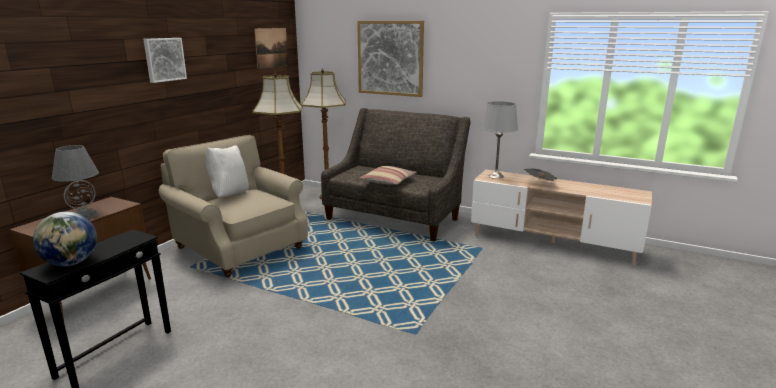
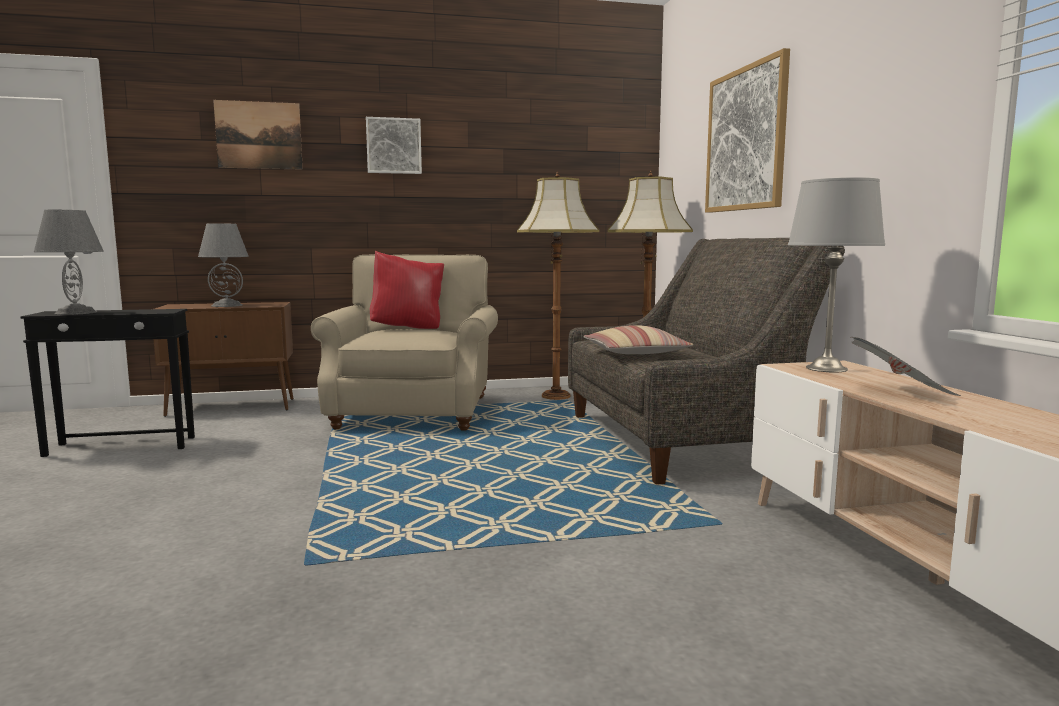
camera: 50 degrees right, 10 degrees down
(72, 263) = (76, 312): globe -> grey table lamp
(229, 195) = (408, 328): white pillow -> red pillow
(271, 47) = (597, 146): picture -> picture (259, 135)

